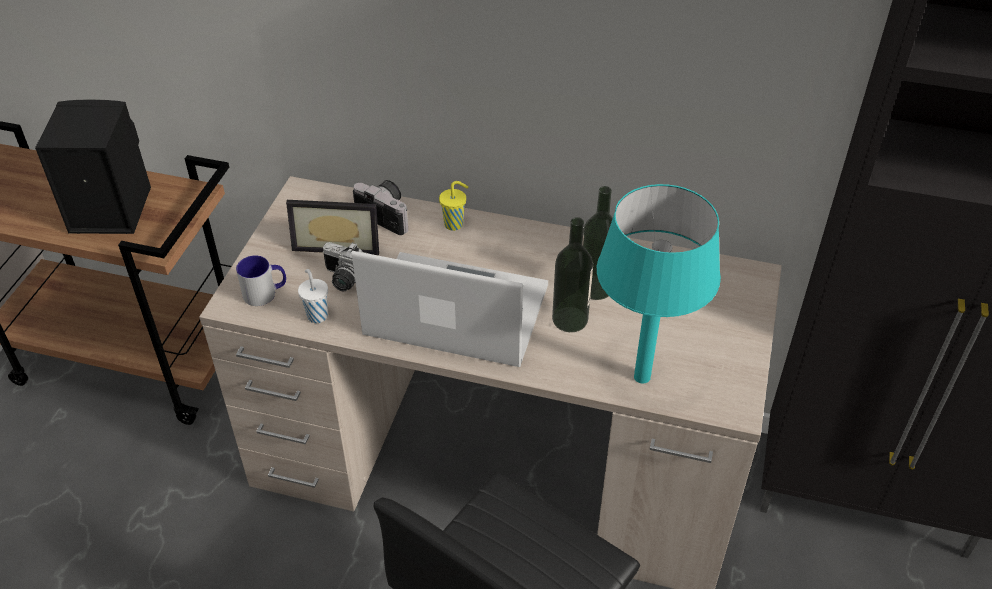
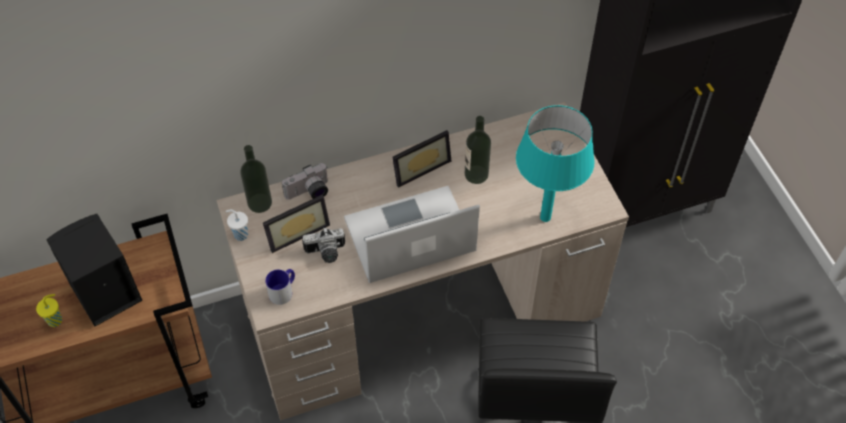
camera: 35 degrees left, 10 degrees up
(317, 315) = (330, 286): white cup -> white cup (240, 234)
(388, 214) = (309, 193): camera -> camera turned 150 degrees clockwise
(455, 224) = (357, 177): yellow cup -> yellow cup (55, 320)
(534, 247) = (419, 166): none -> picture frame
(570, 319) = (478, 203): bottle -> bottle (259, 203)

